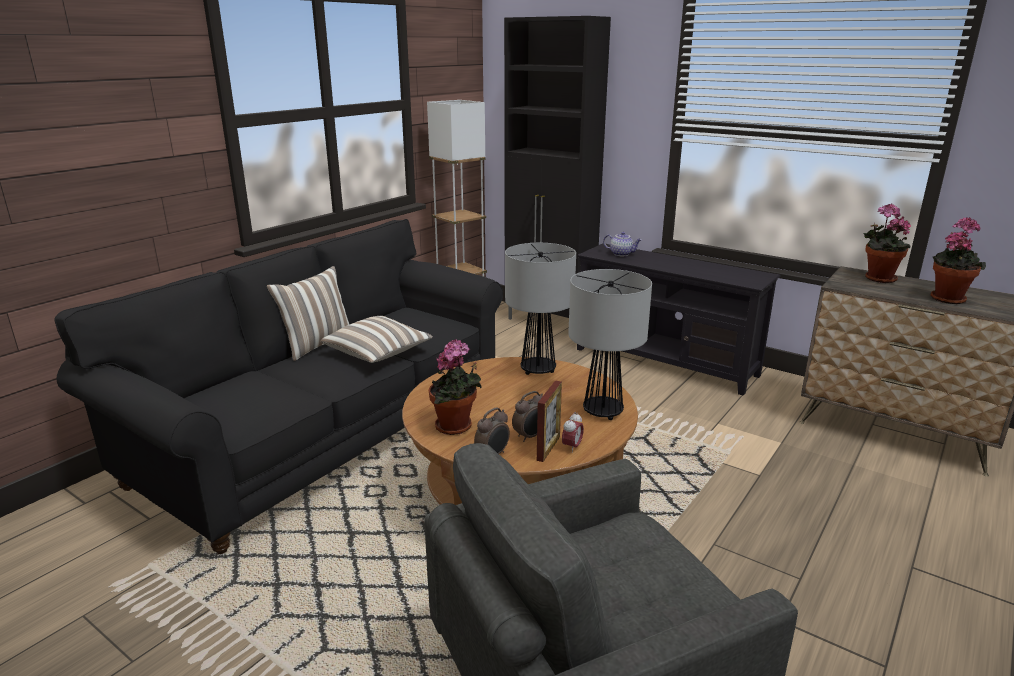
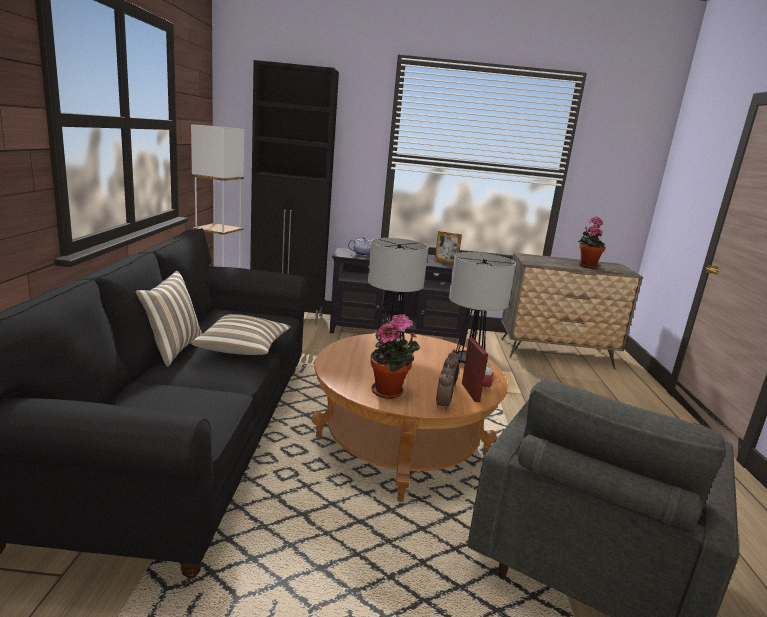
camera: 35 degrees left, 5 degrees down
(730, 273) = (446, 262): none -> picture frame
(877, 279) = (541, 258): potted plant -> none

